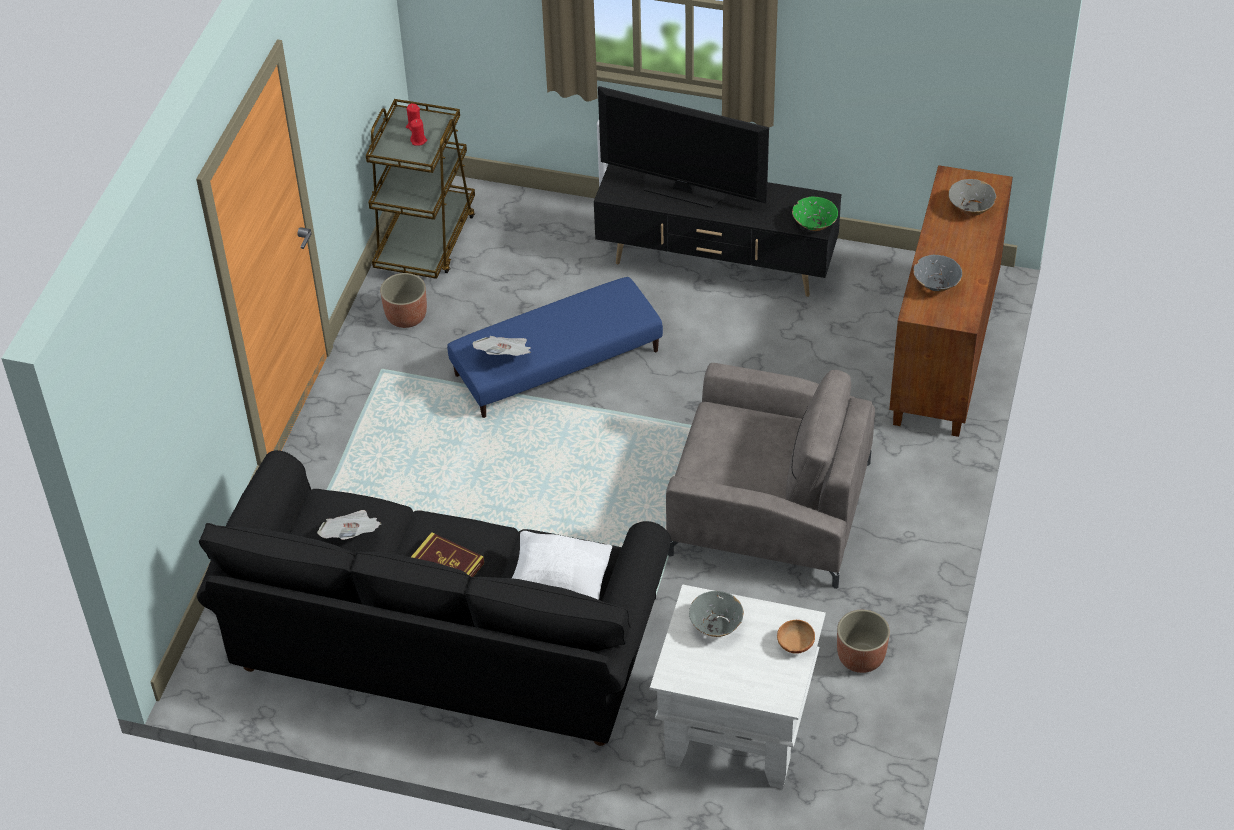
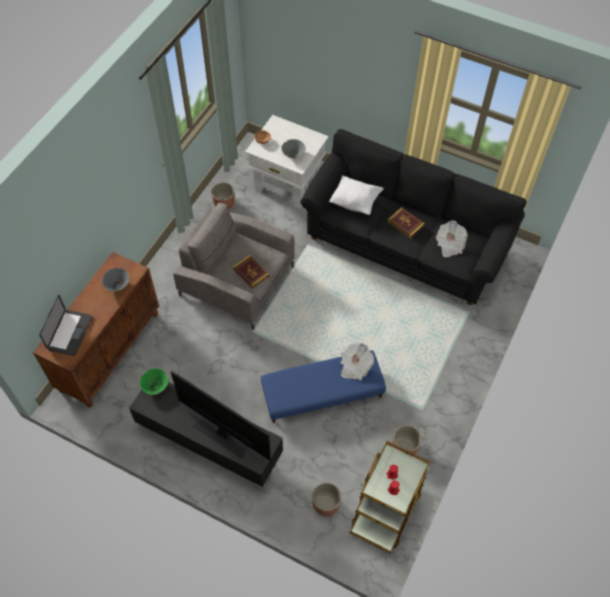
camera: 170 degrees left, 10 degrees up
(517, 231) = (326, 504): none -> planter
(731, 437) = (251, 273): none -> book
(971, 208) = (70, 333): grey bowl -> laptop

